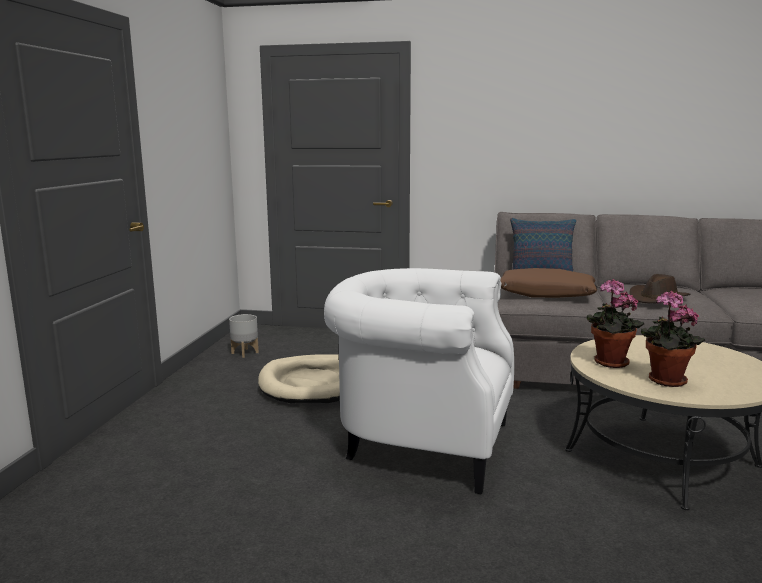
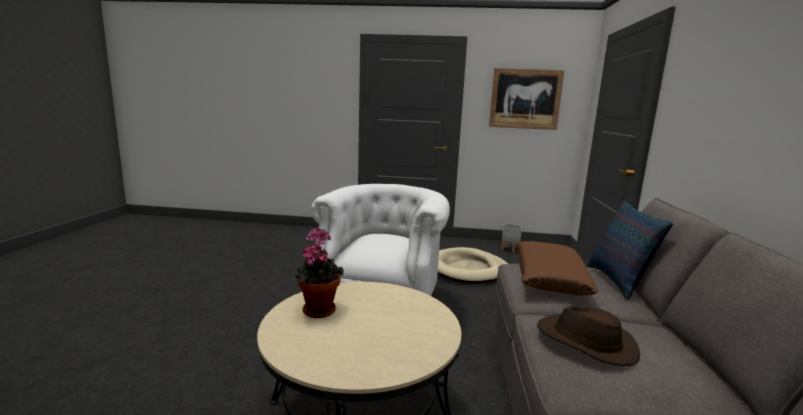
camera: 85 degrees right, 0 degrees up
(191, 129) = (525, 99): none -> picture
(608, 363) = (366, 294): potted plant -> none

